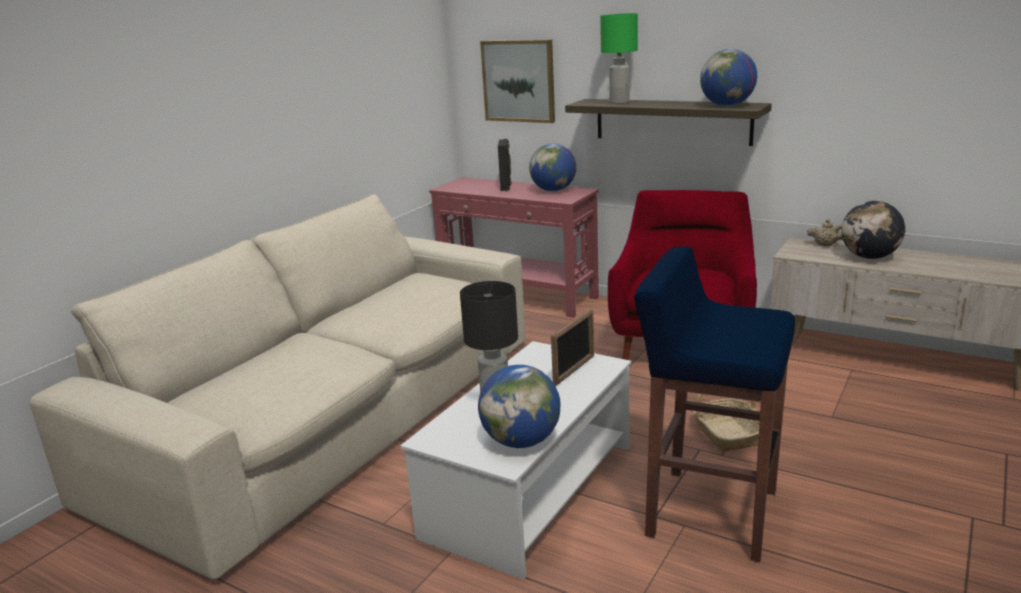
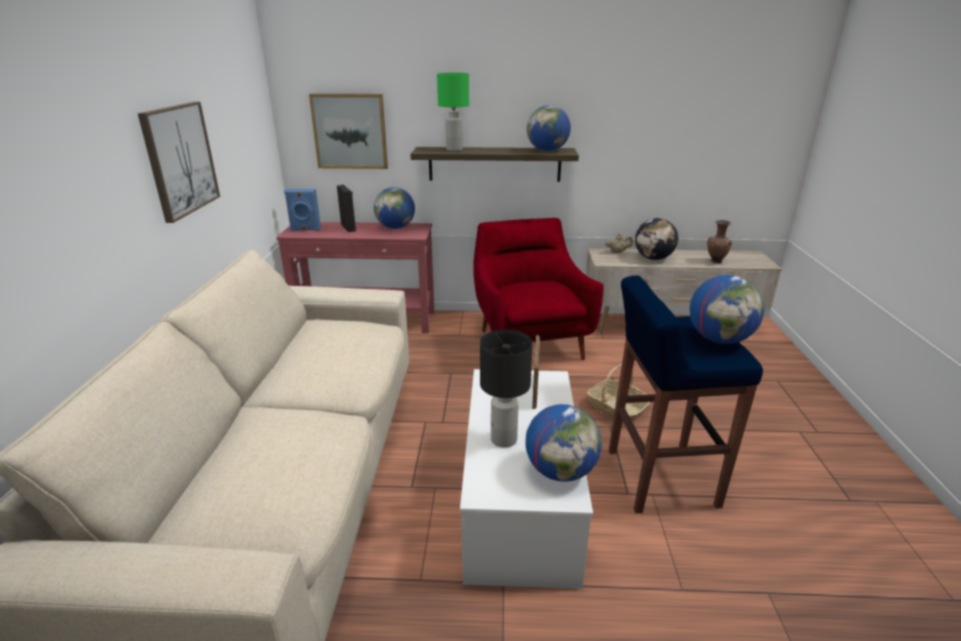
camera: 30 degrees left, 5 degrees up
(311, 102) = (180, 159): none -> picture
(462, 185) = (305, 230): none -> blue speaker
(760, 334) = (719, 339): none -> globe
(963, 271) = (715, 261): none -> brown vase

